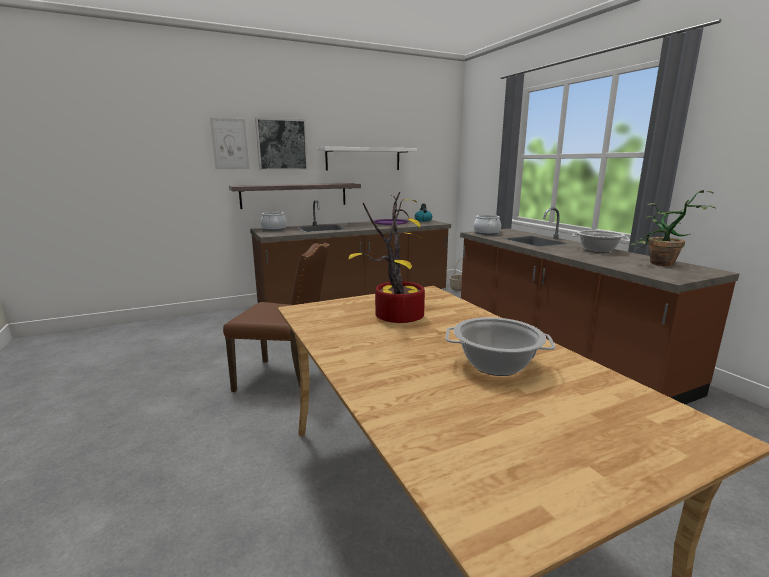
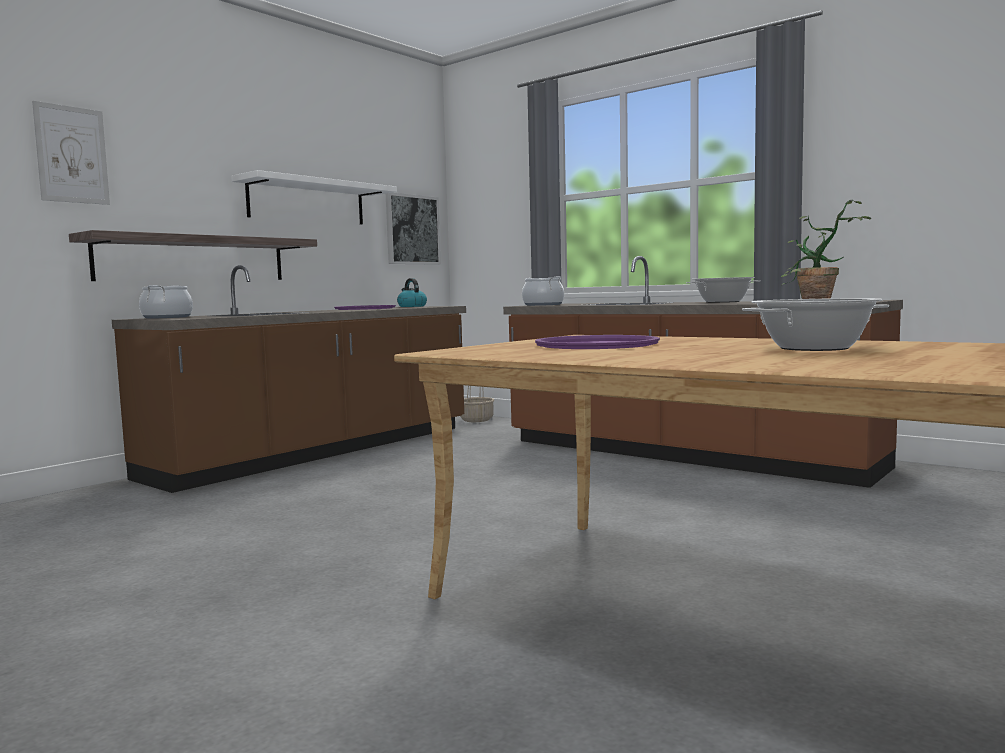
camera: 25 degrees left, 10 degrees down
(282, 144) = (170, 165): picture -> picture (412, 230)
(285, 378) = (313, 548): brown chair -> none
(397, 315) = (596, 344): potted plant -> purple tray

